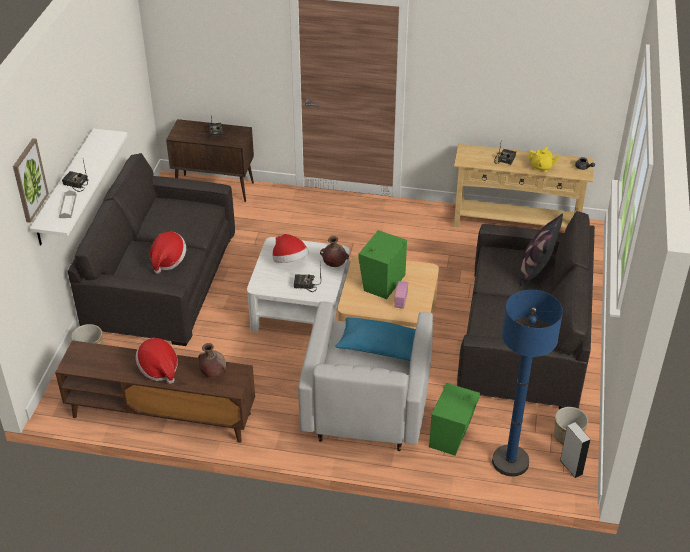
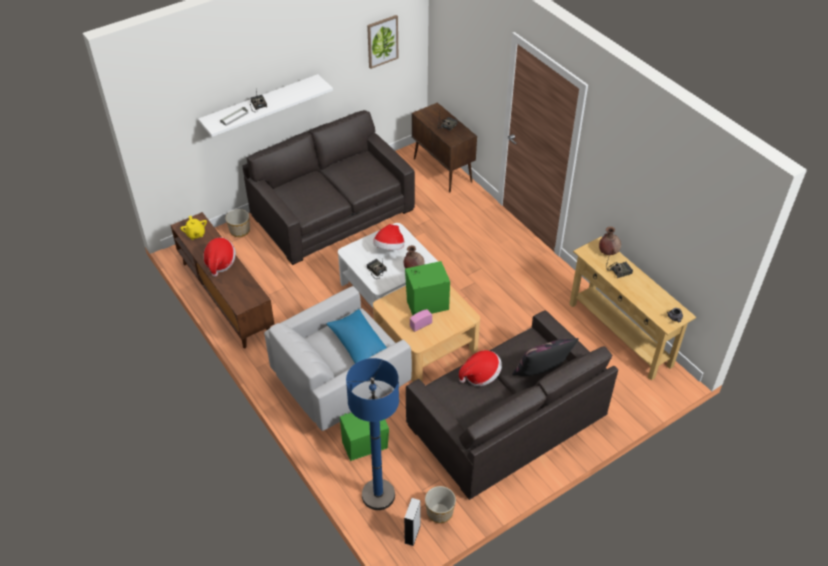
camera: 45 degrees right, 5 degrees up
(29, 180) = (207, 85): picture -> picture (382, 41)
(168, 260) = (316, 197): hat -> hat (480, 375)
(213, 373) = (243, 287): brown vase -> brown vase (608, 252)
(541, 167) = (641, 295): yellow teapot -> yellow teapot (195, 234)

